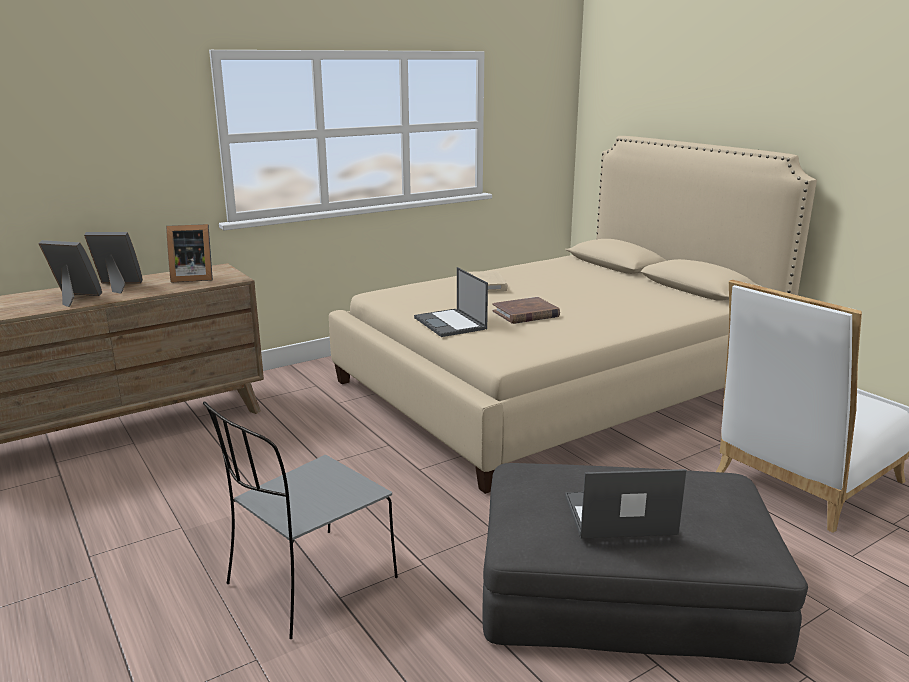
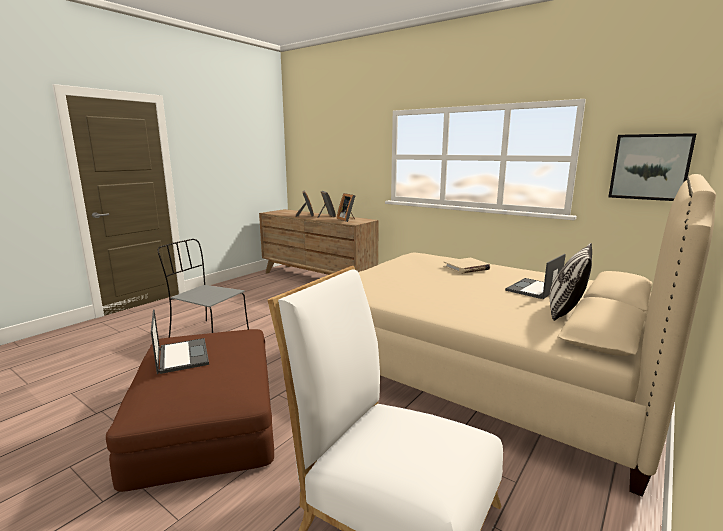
camera: 70 degrees right, 5 degrees down
(451, 323) = (379, 271): laptop -> laptop (533, 289)
(525, 314) = (421, 284): brown book -> none
(540, 129) = (649, 167): none -> picture
(624, 587) = (206, 416): grey ottoman -> brown ottoman
(644, 285) = (565, 311): none -> pillow

